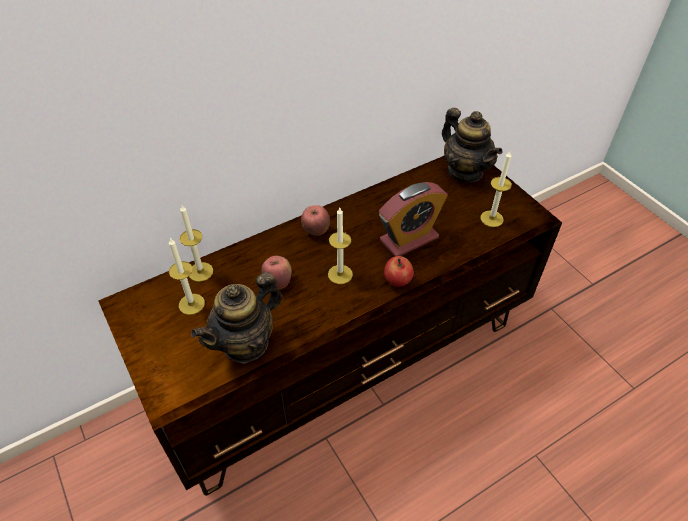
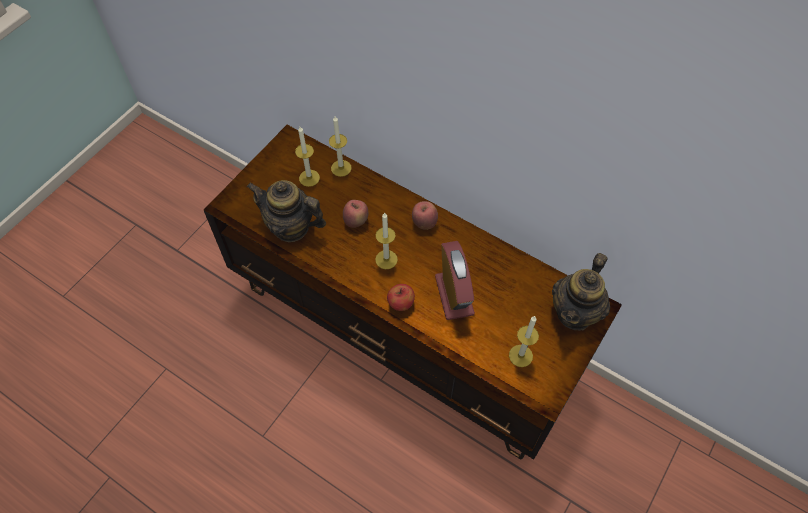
camera: 65 degrees right, 10 degrees up
(409, 239) = (454, 295): alarm clock -> alarm clock turned 135 degrees counterclockwise

